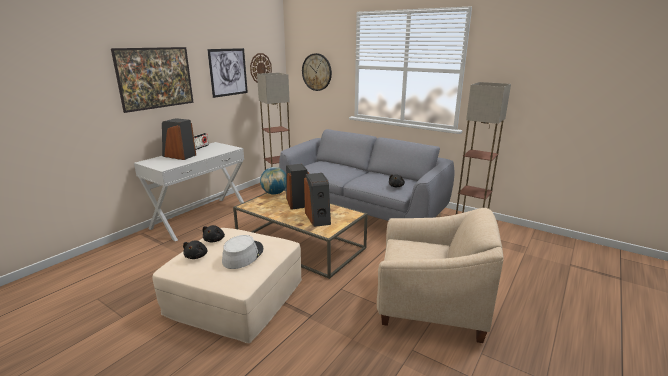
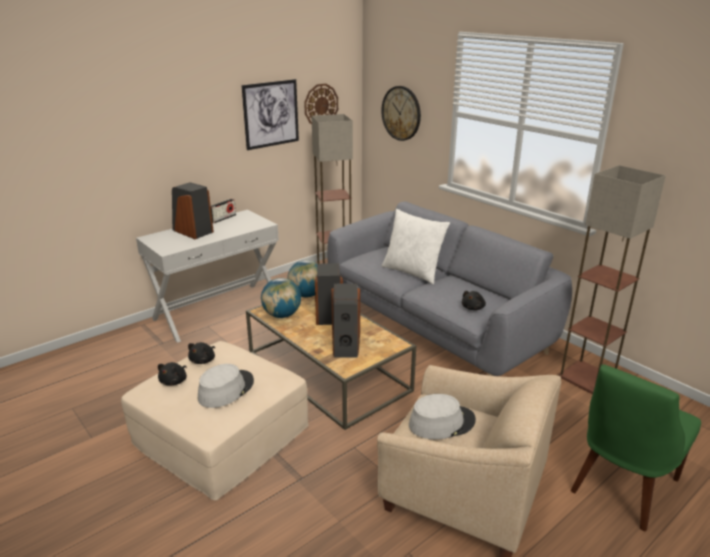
camera: 15 degrees right, 5 degrees up
(158, 92) = (171, 148): picture -> none
(262, 206) = (282, 315): none -> globe
(345, 171) = (413, 272): none -> white pillow
(414, 252) = (441, 422): none -> grey hat
(524, 283) = (621, 487): none -> green chair

